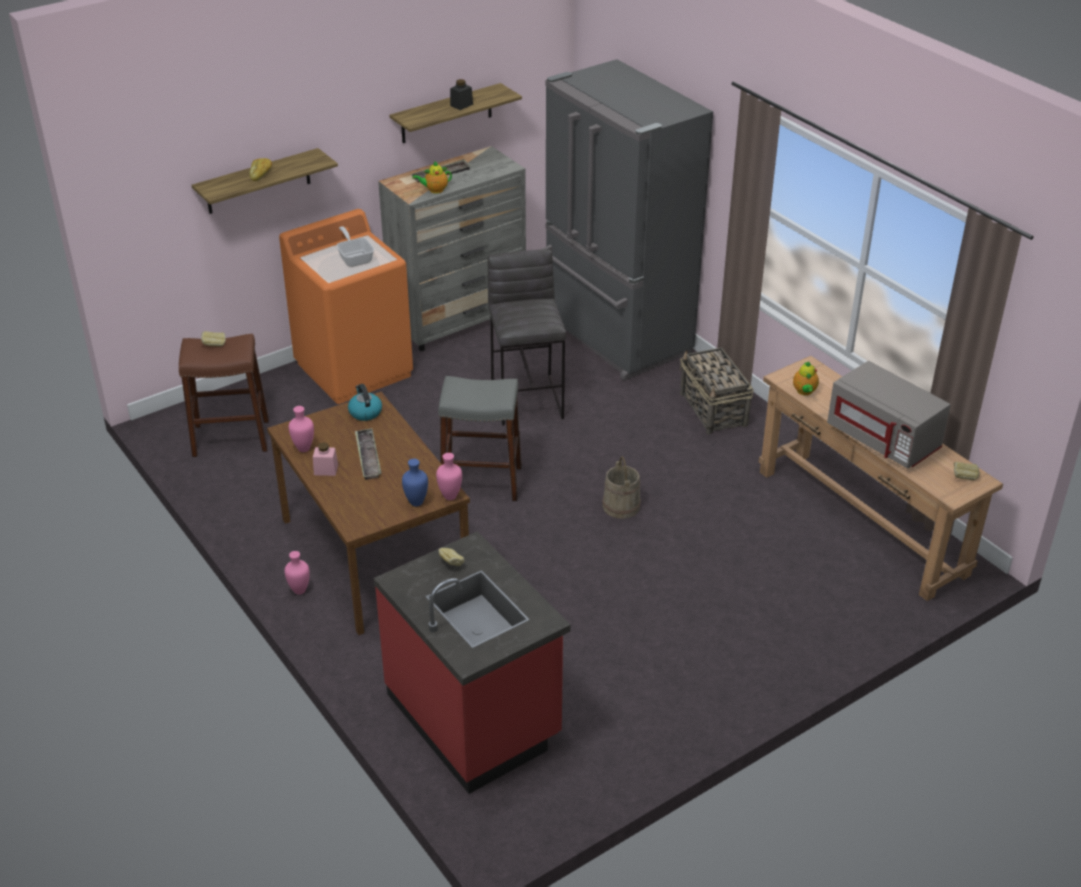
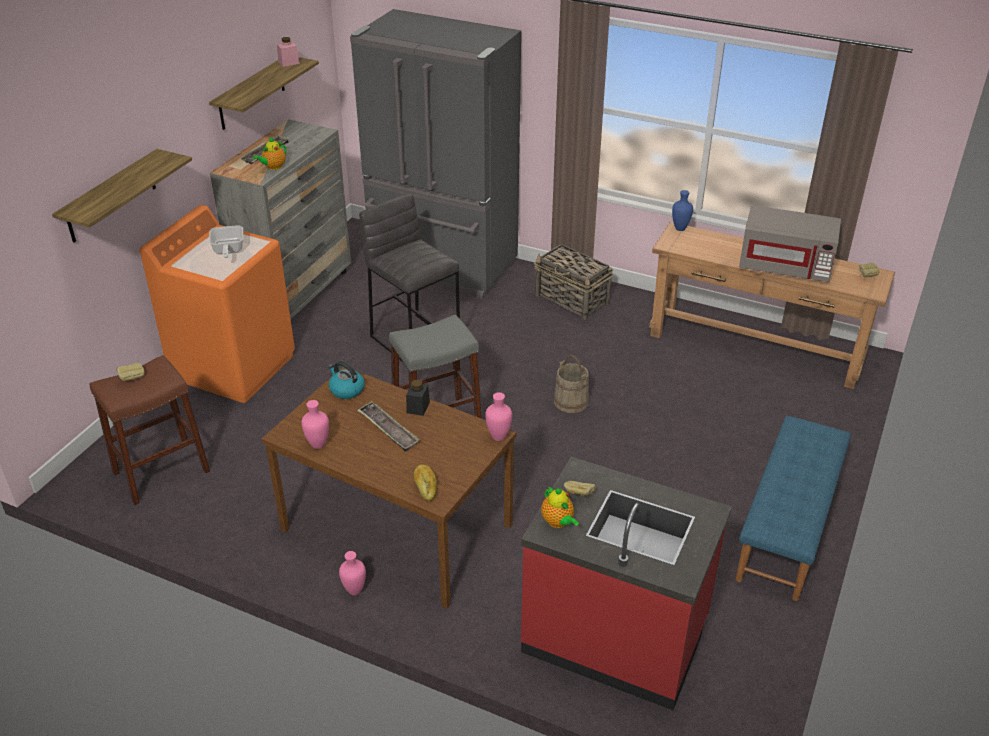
camera: 30 degrees left, 0 degrees up
(261, 174) = (121, 185): bread -> bread (425, 486)
(326, 470) = (358, 456): pink jar -> pink jar (288, 62)
(355, 258) = (228, 251): frying pan -> frying pan turned 135 degrees counterclockwise
(417, 502) = (473, 454): blue vase -> blue vase (680, 228)
(461, 105) = (271, 79): black jar -> black jar (418, 407)
(720, 699) = (788, 528): none -> blue bench
(804, 392) = (694, 250): teapot -> teapot (558, 522)

